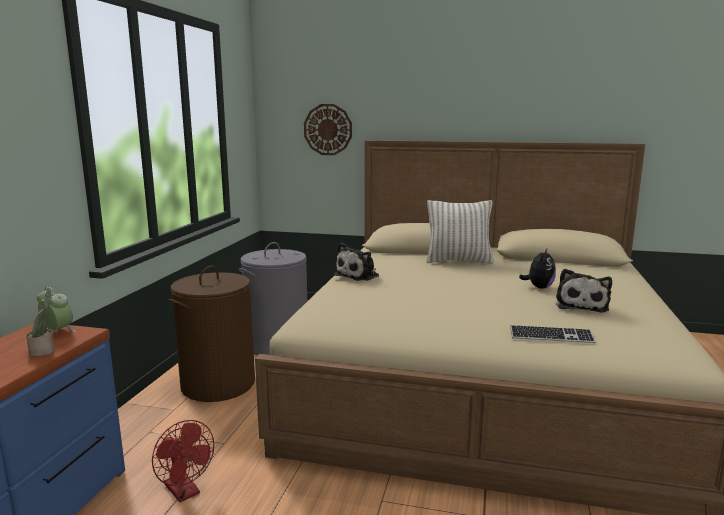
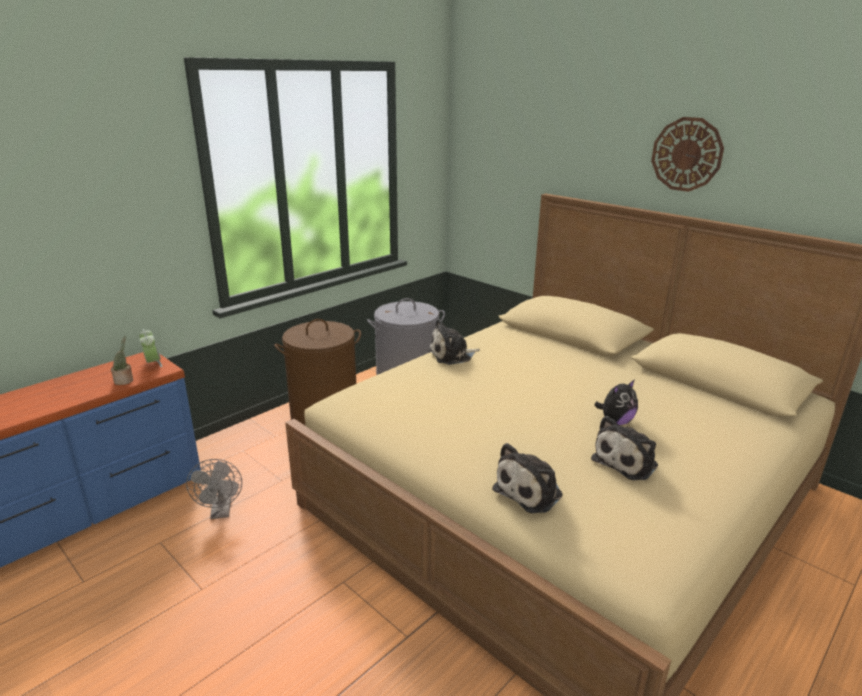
camera: 30 degrees right, 10 degrees up
(185, 492) = (221, 512): red fan -> grey fan
(328, 129) = (512, 175): wall clock -> wall clock (686, 154)
(458, 261) = (580, 359): pillow -> none
(551, 336) = (531, 491): keyboard -> plush toy

